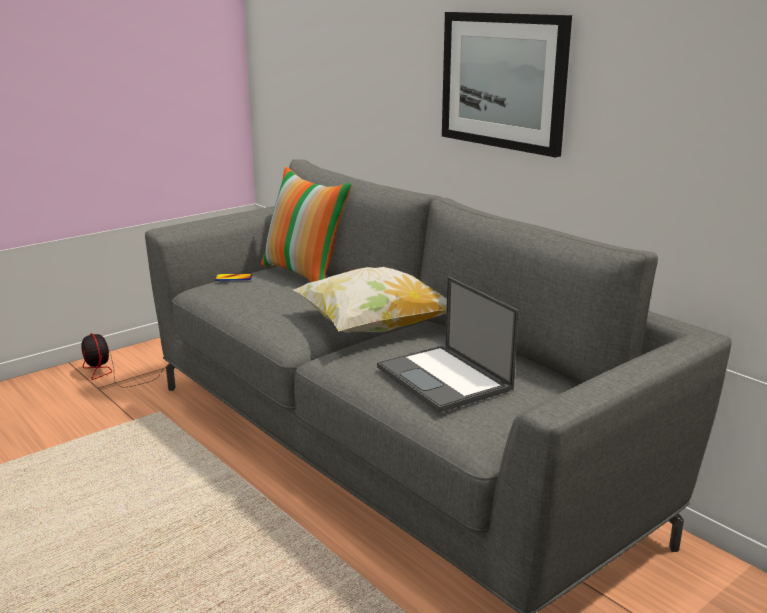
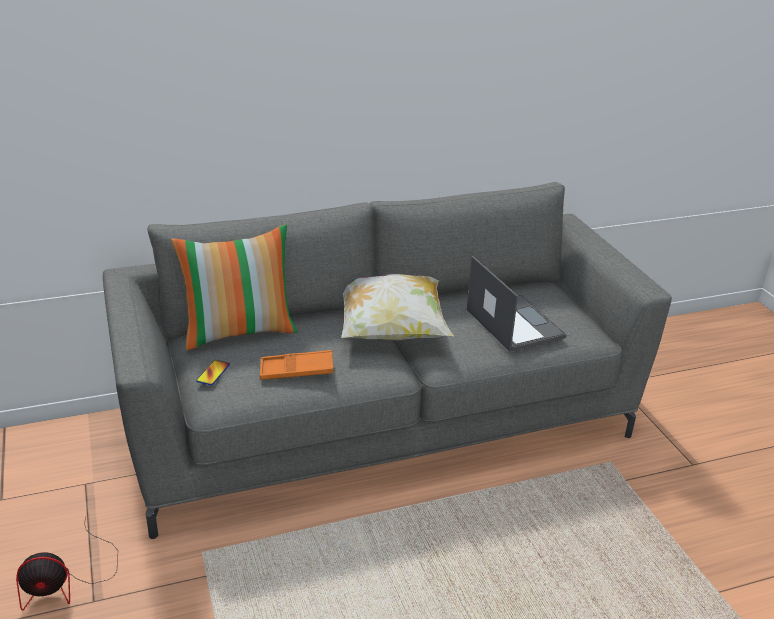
camera: 70 degrees left, 10 degrees up
(258, 301) = (296, 370): none -> orange tray
(445, 379) = (513, 323): laptop -> laptop turned 105 degrees counterclockwise
(503, 81) = (382, 91): picture -> none

